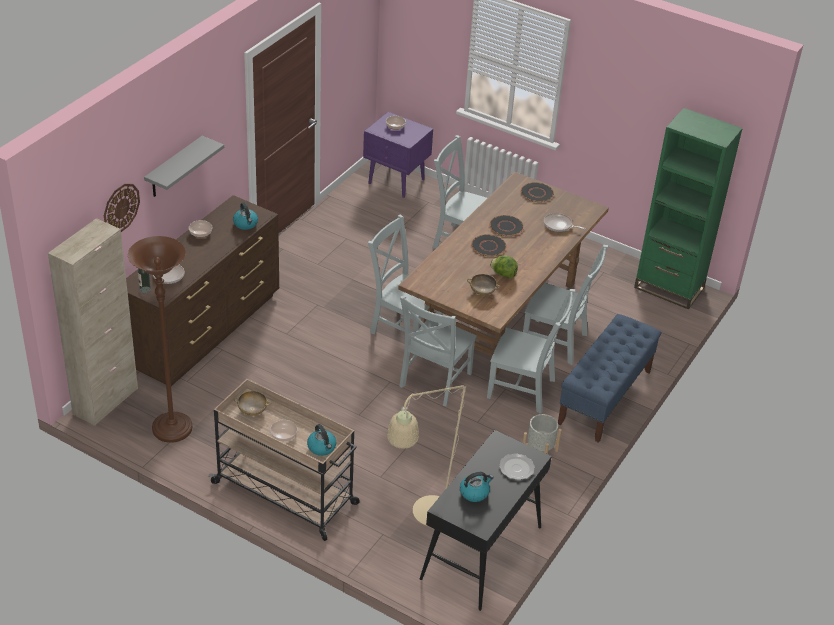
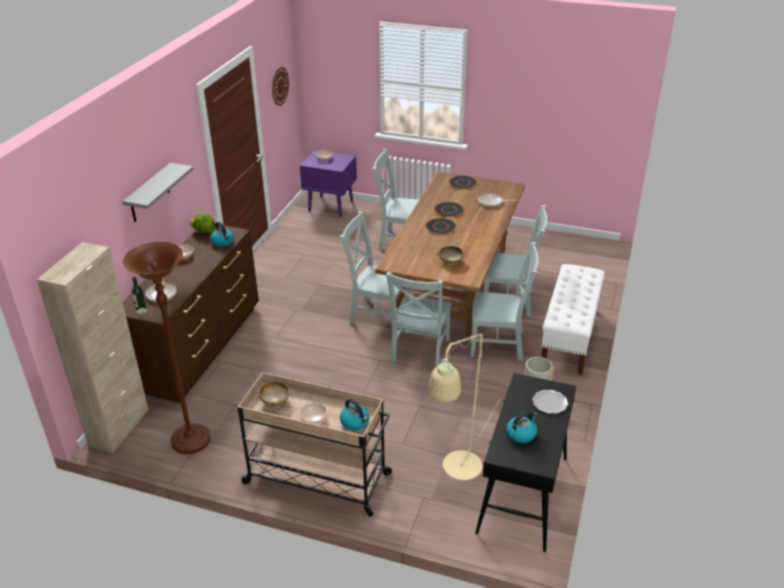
camera: 10 degrees left, 5 degrees down
(121, 208) = (105, 233): wall clock -> wall clock (279, 86)
(503, 274) = (462, 245): lettuce -> lettuce (204, 231)
(604, 397) = (569, 337): blue bench -> white bench
(669, 288) = (580, 245): green bookcase -> none

